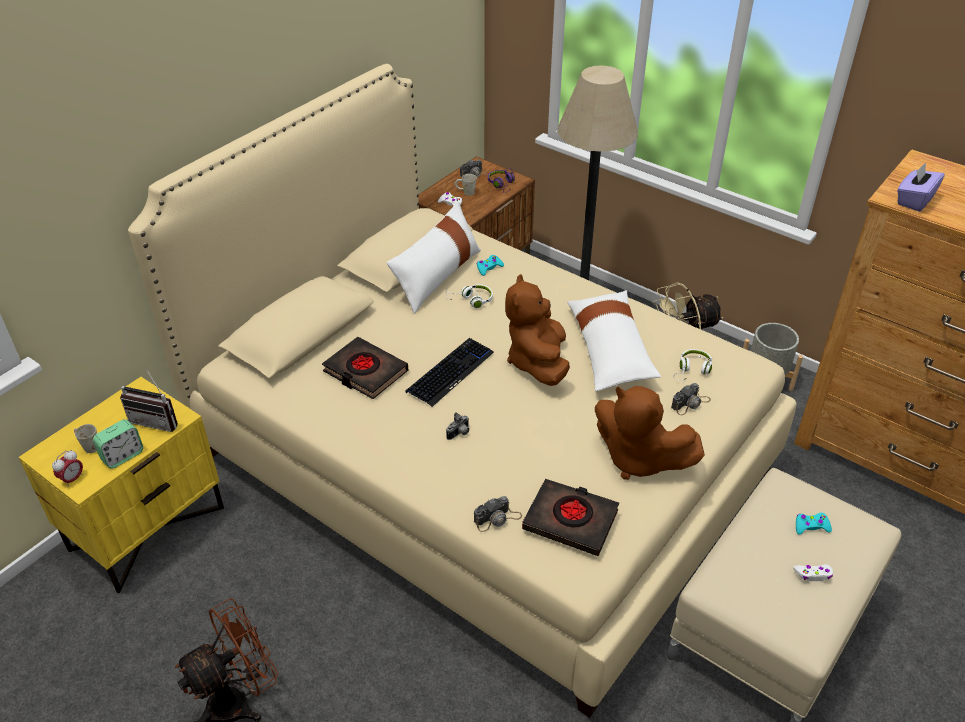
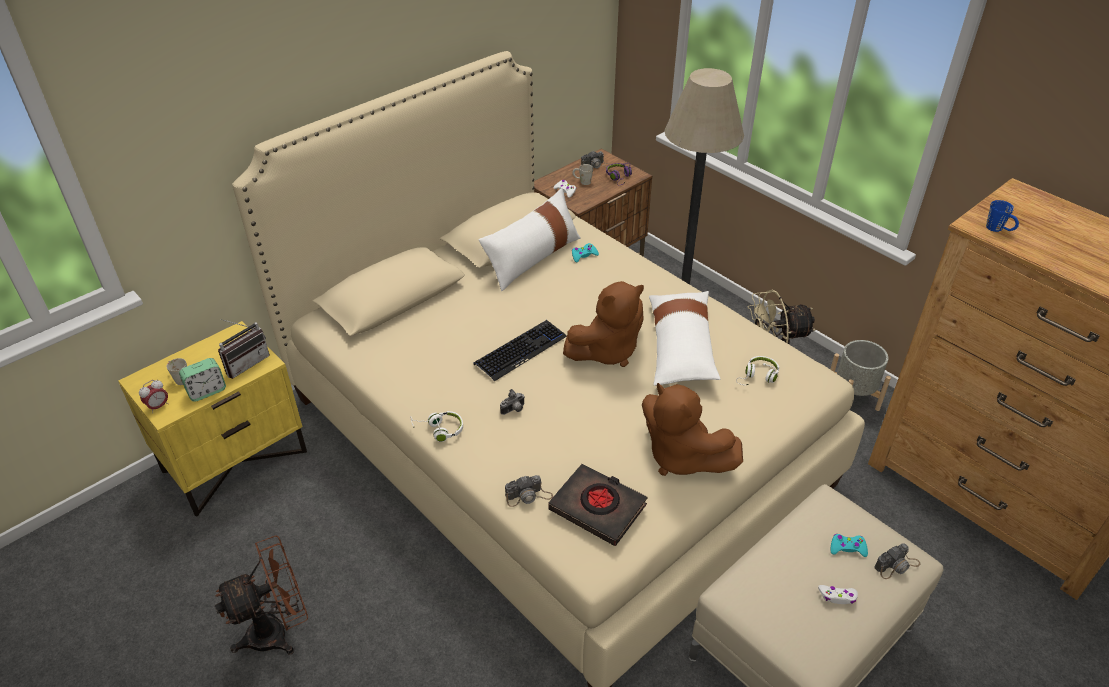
camera: 10 degrees right, 0 degrees up
(157, 420) = (245, 362): radio -> radio turned 75 degrees counterclockwise
(365, 372) = (441, 341): black book -> none
(471, 300) = (559, 284): white headphones -> white headphones (439, 430)
(537, 362) = (607, 351): brown plush toy -> brown plush toy turned 135 degrees counterclockwise
(690, 403) = (747, 409): camera -> camera (897, 565)
(914, 200) = (999, 229): purple tissue box -> blue mug

